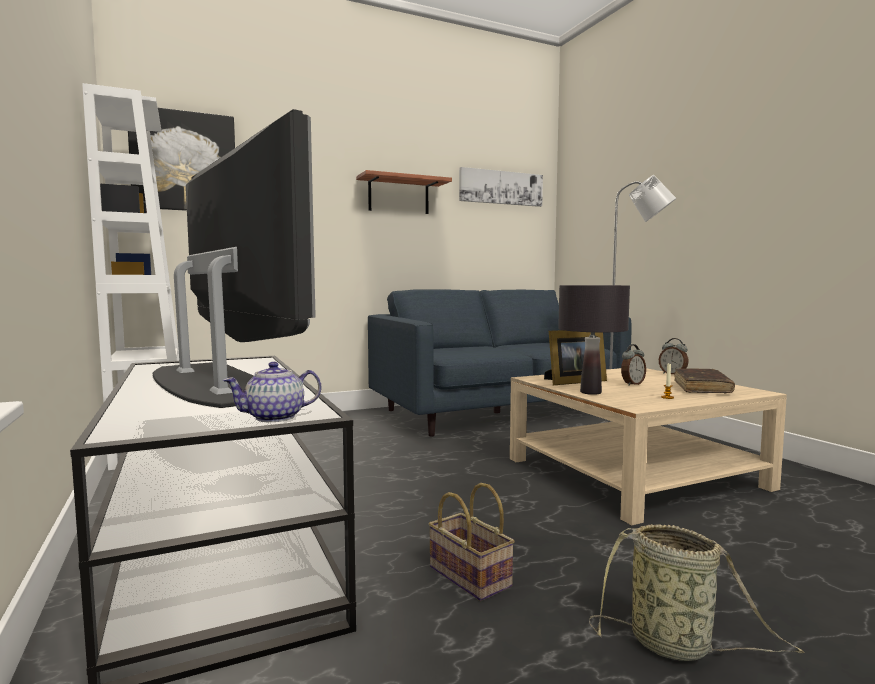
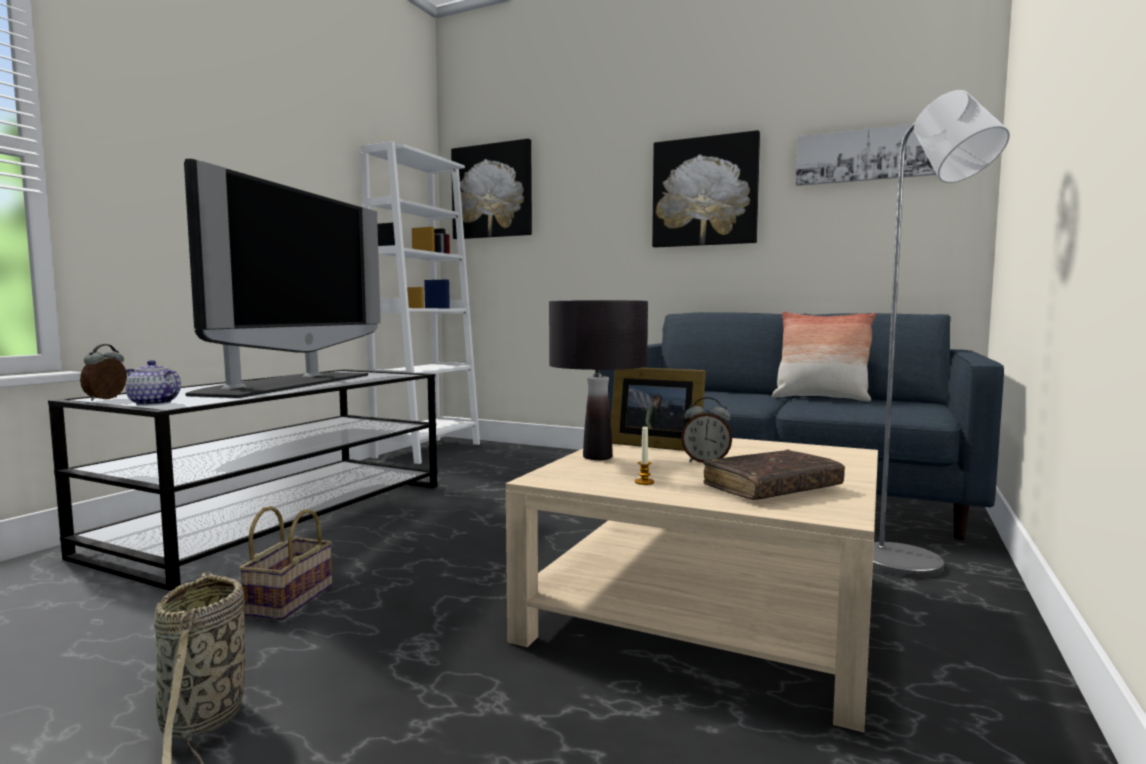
camera: 50 degrees right, 0 degrees up
(398, 196) = (705, 192): shelf -> picture
(517, 345) = (821, 398): none -> pillow
(673, 374) = (860, 467): alarm clock -> alarm clock (107, 399)

